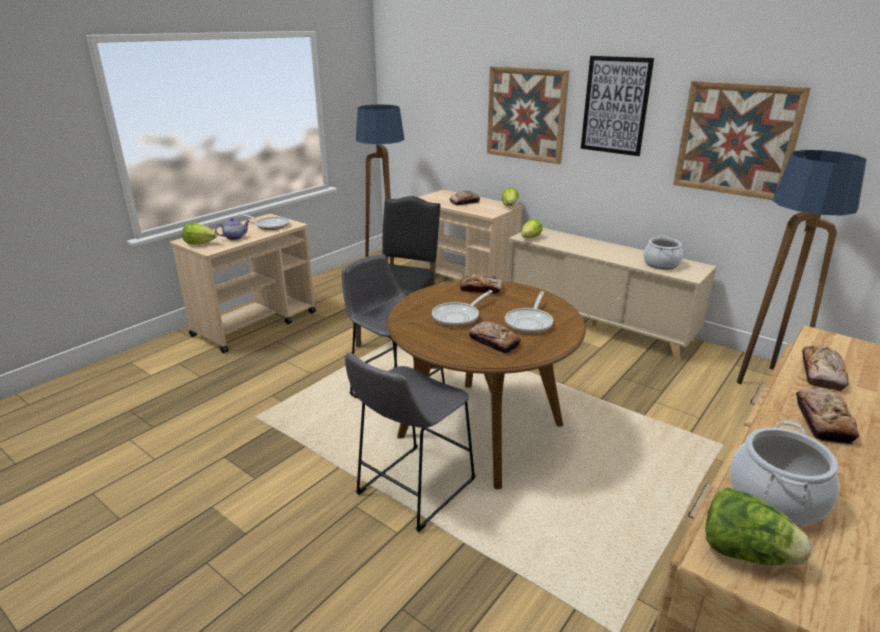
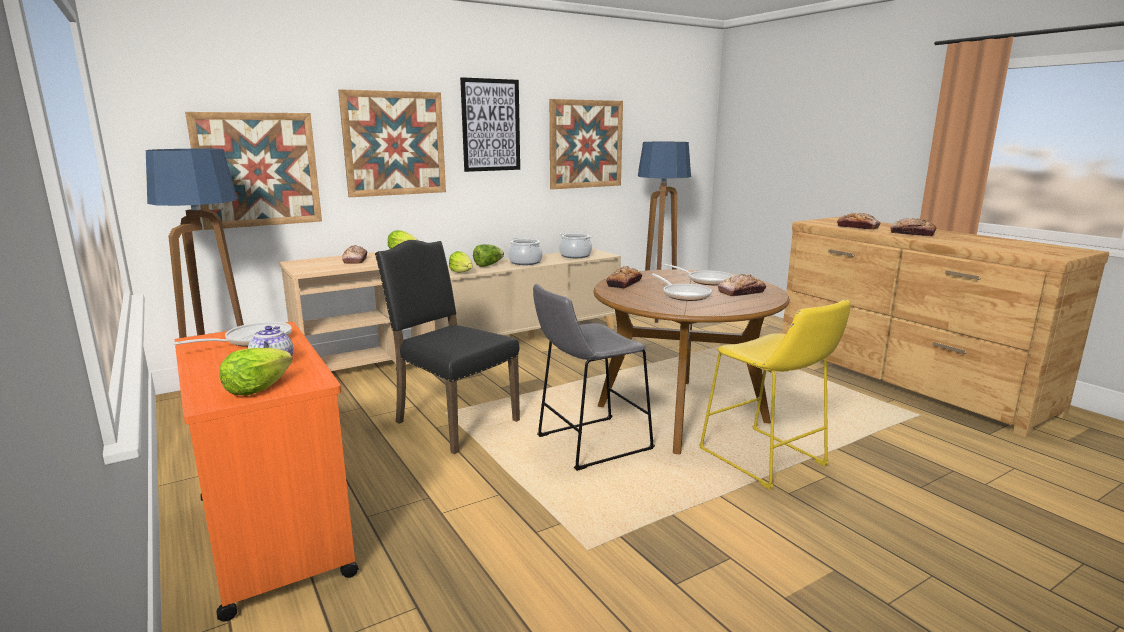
camera: 70 degrees left, 10 degrees down
(256, 323) = (273, 533): beige cart -> orange cart
(411, 490) = (766, 460): grey stool -> yellow stool
(439, 123) = (257, 170): none -> picture
(744, 552) = (1044, 254): lettuce -> lettuce (488, 265)
(775, 497) = (992, 246): cooking pot -> cooking pot (525, 262)

